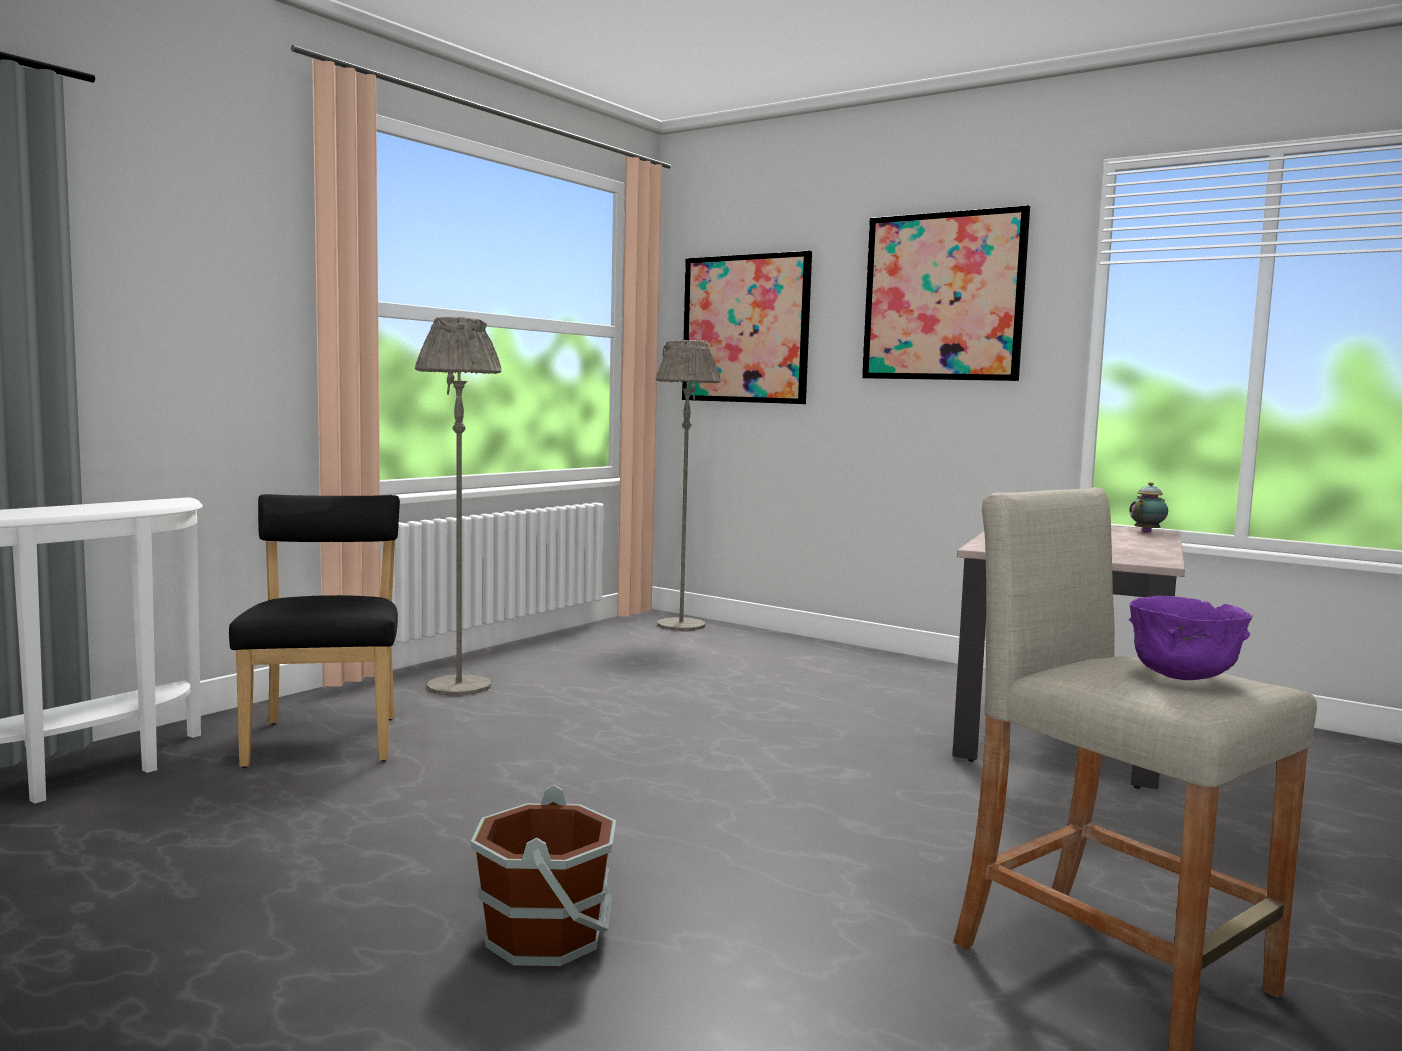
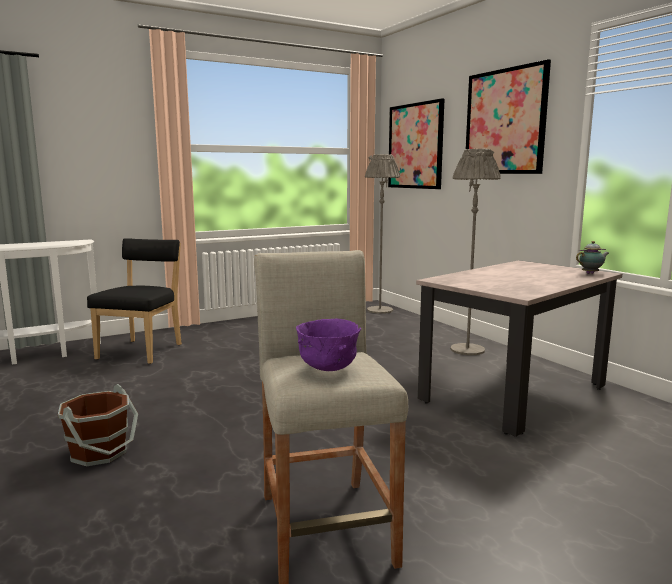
camera: 25 degrees right, 5 degrees up
(459, 686) = (229, 332): grey floor lamp -> grey floor lamp (467, 350)

